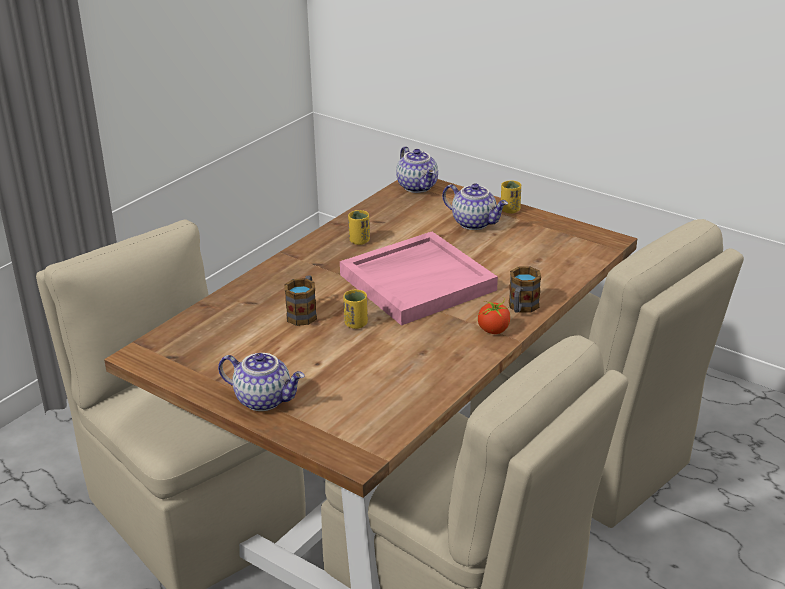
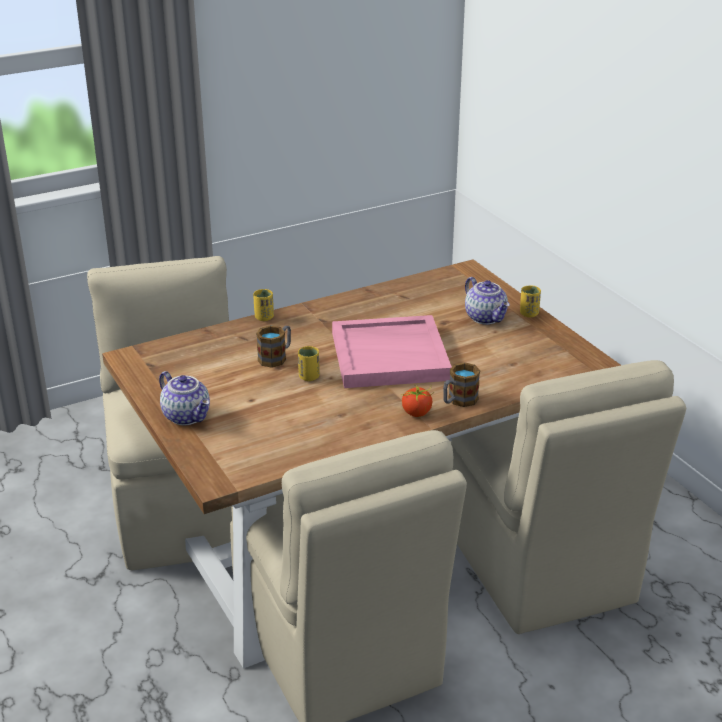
camera: 25 degrees right, 0 degrees up
(359, 241) = (373, 309): yellow cup -> yellow cup (264, 317)
(418, 187) = (466, 274): teapot -> none

